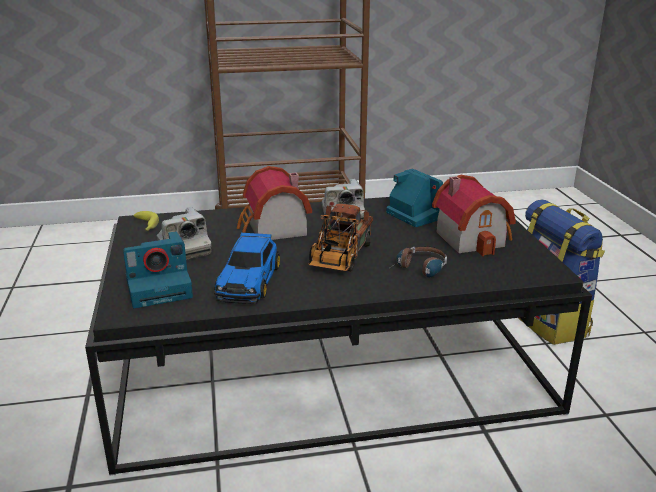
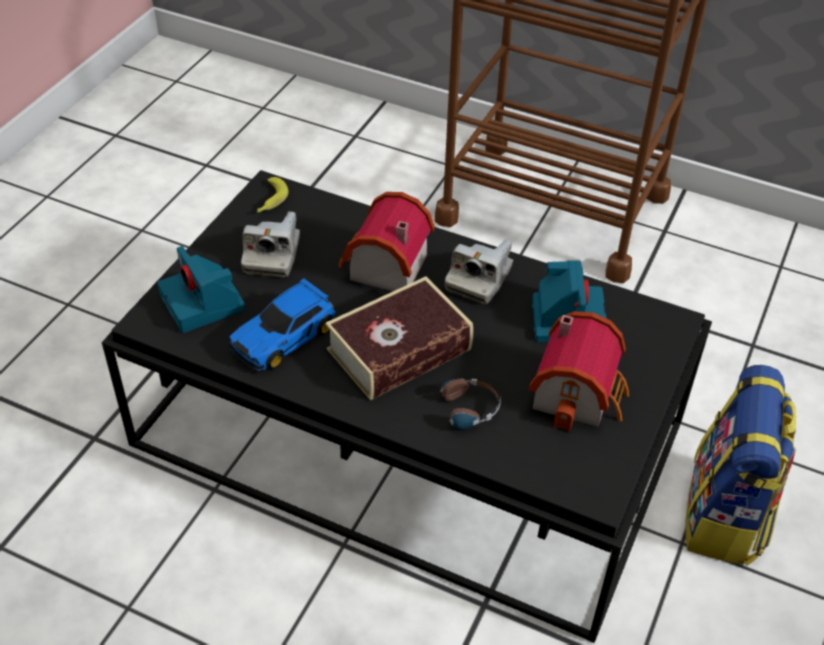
camera: 35 degrees right, 20 degrees up
(160, 287) = (204, 303): camera -> camera turned 45 degrees clockwise
(339, 259) = (399, 350): toy truck -> book

